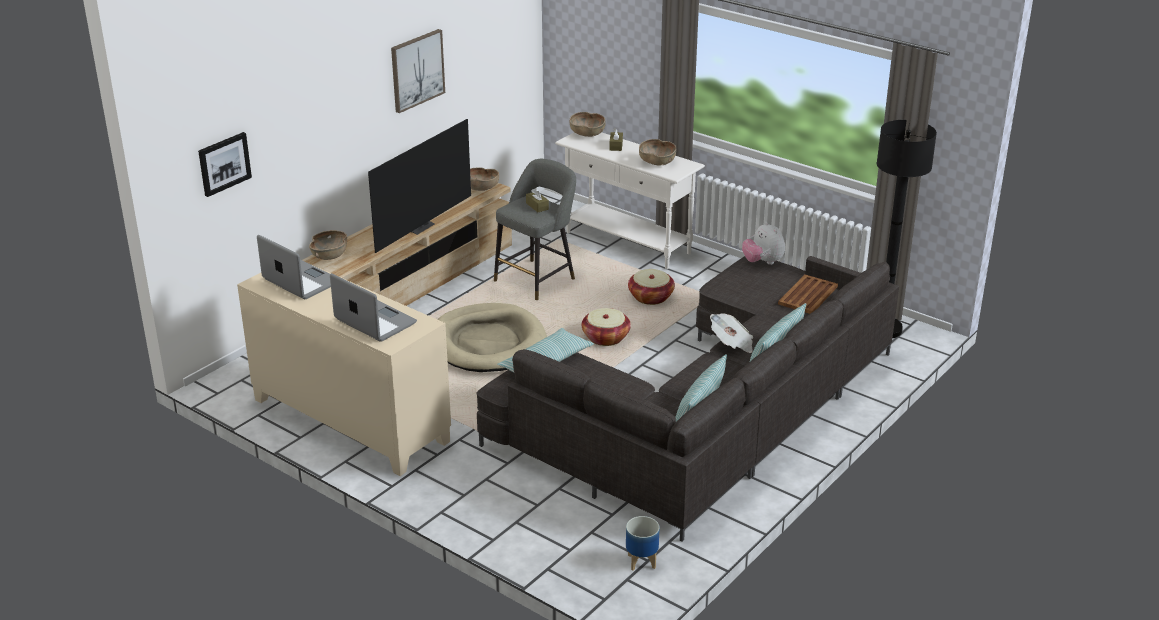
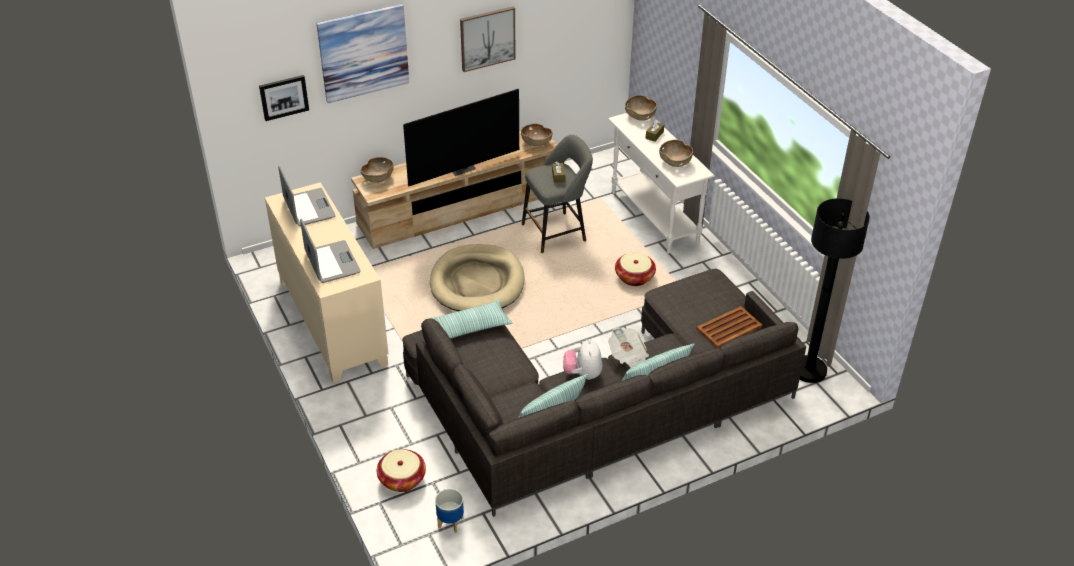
camera: 25 degrees right, 10 degrees up
(302, 98) = (363, 53): none -> picture
(606, 337) = (570, 306): basket -> basket (402, 479)
(762, 262) = (717, 281): plush toy -> plush toy (582, 374)

